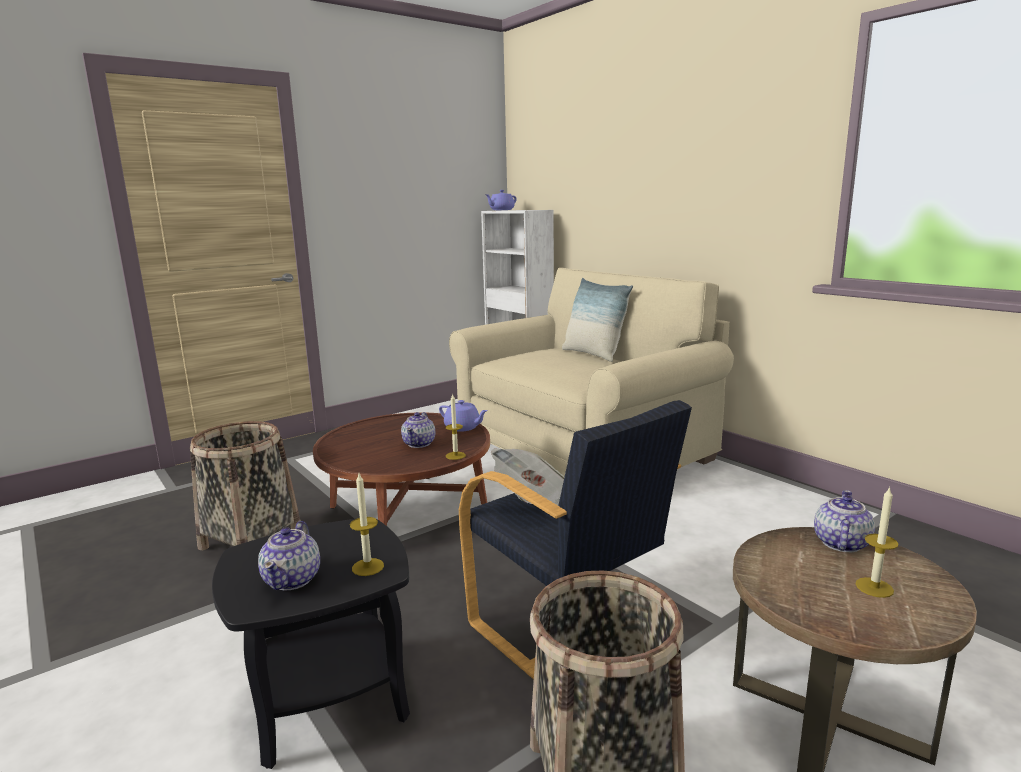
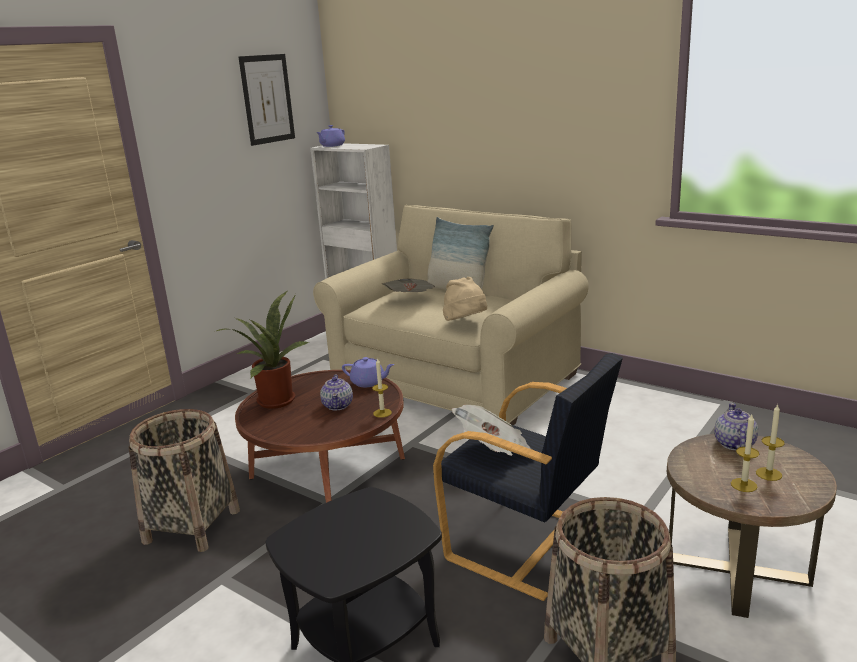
camera: 15 degrees left, 5 degrees up
(293, 579) = (350, 552): teapot -> none
(364, 431) = (274, 400): none -> potted plant
(368, 567) = (403, 530): candle -> candle (744, 485)
(441, 160) = (267, 99): none -> picture
(540, 357) = (410, 300): none -> newspaper
(580, 381) = (466, 323): none -> beige hat

